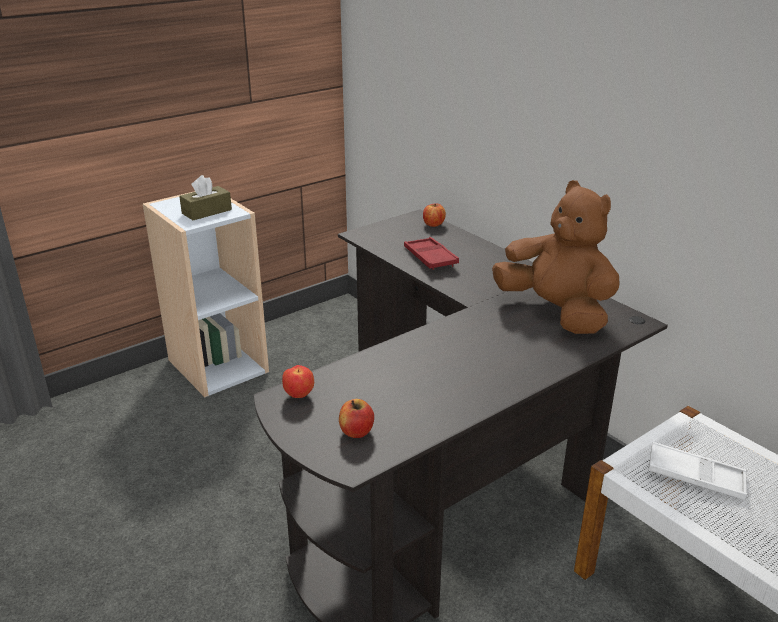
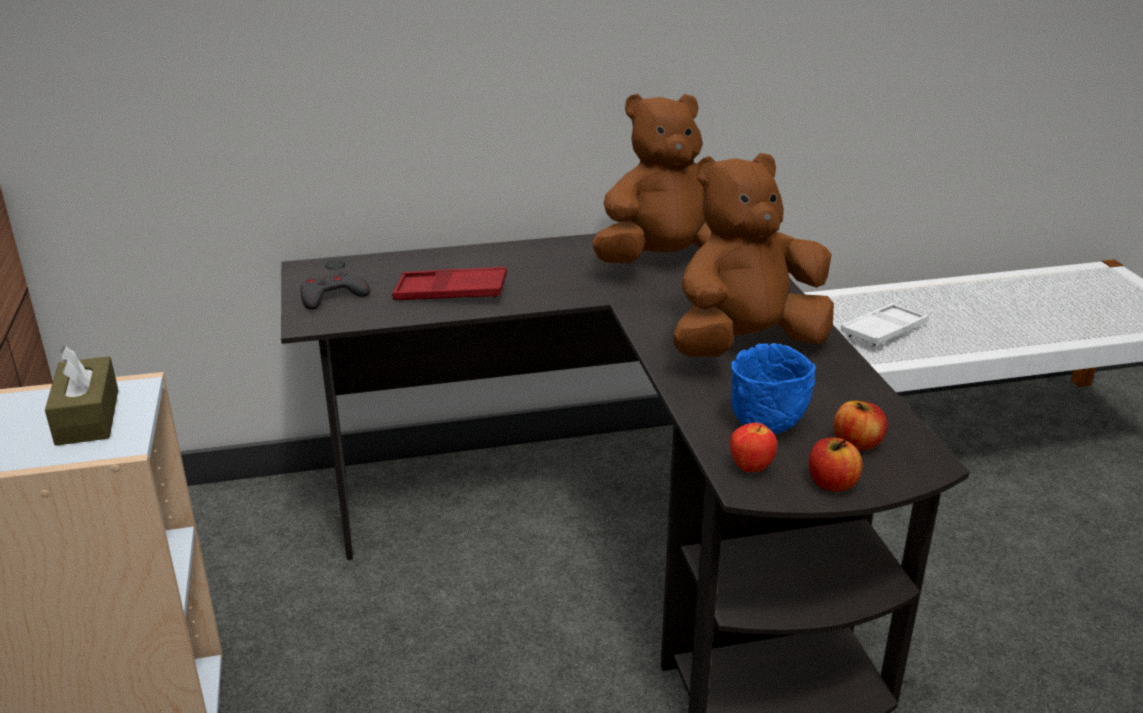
camera: 65 degrees left, 0 degrees up
(356, 393) = (769, 424): none -> blue bowl
(393, 231) = (332, 296): none -> grey game controller
(433, 224) = (350, 264): apple -> apple (832, 483)
(458, 365) = (745, 345): none -> brown plush toy

